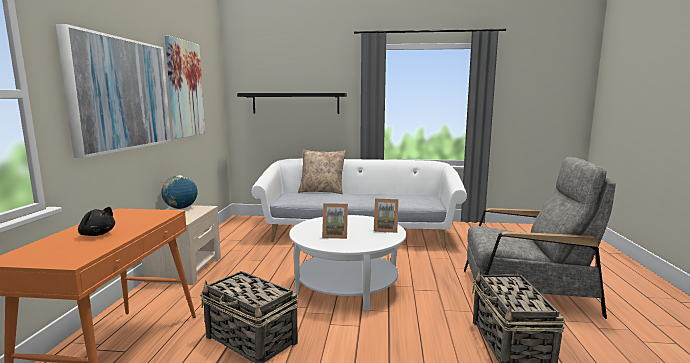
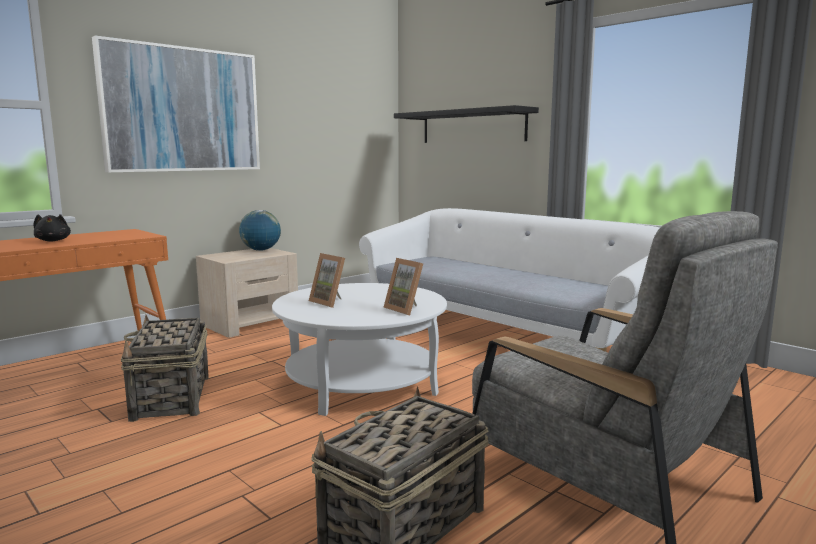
camera: 40 degrees right, 0 degrees up
(185, 89) = (304, 107): picture -> none
(322, 191) = (473, 260): beige pillow -> none

